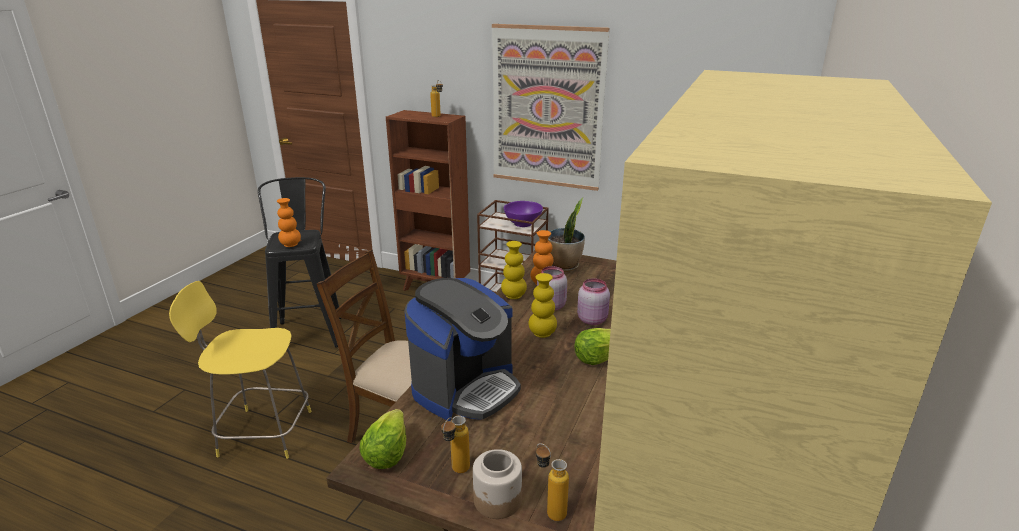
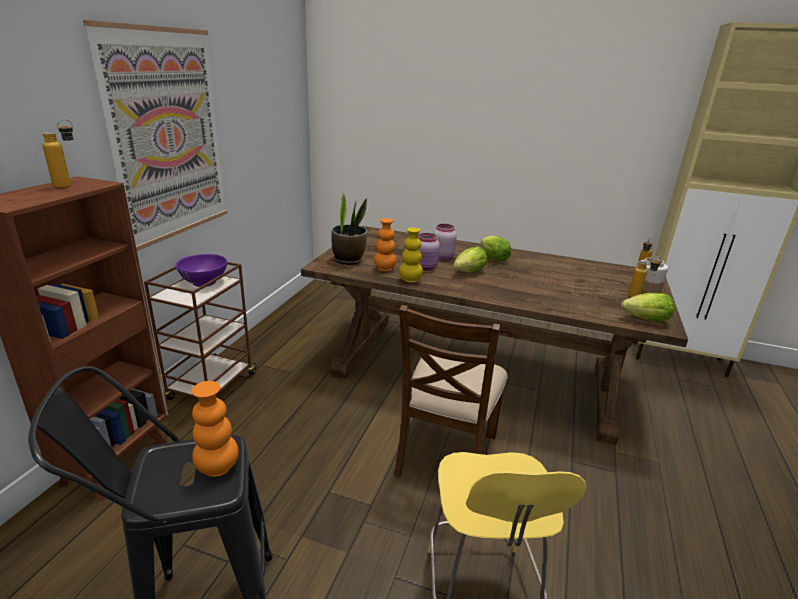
camera: 95 degrees left, 0 degrees up
(466, 388) = (556, 297): coffee machine -> none
(542, 333) = (469, 272): yellow vase -> lettuce

